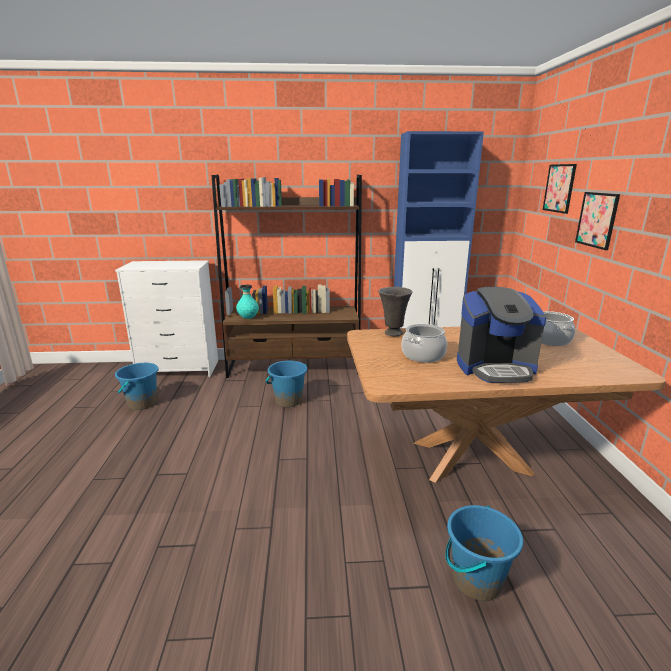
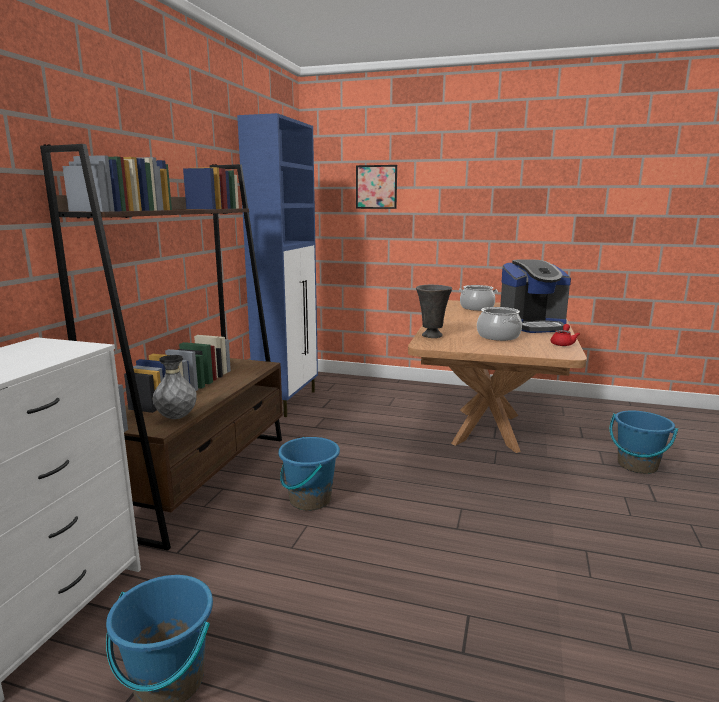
camera: 70 degrees left, 5 degrees down
(248, 318) = (176, 418): turquoise vase -> grey vase
(428, 383) = (563, 343): none -> red teapot
(495, 368) = (532, 326): coffee machine -> coffee machine turned 60 degrees clockwise
(597, 220) = (439, 210): picture -> none

